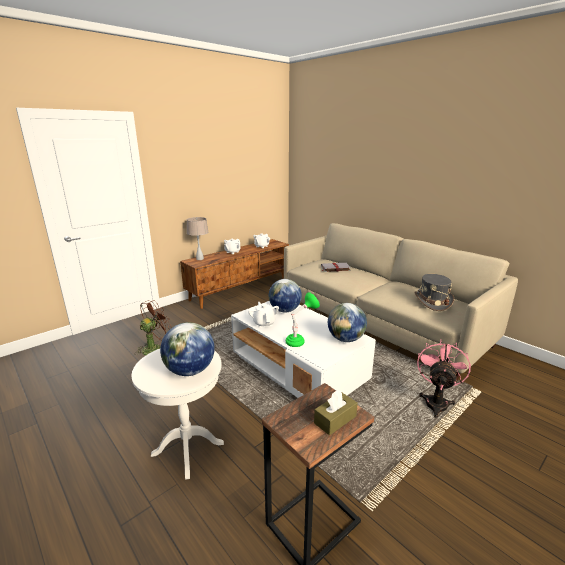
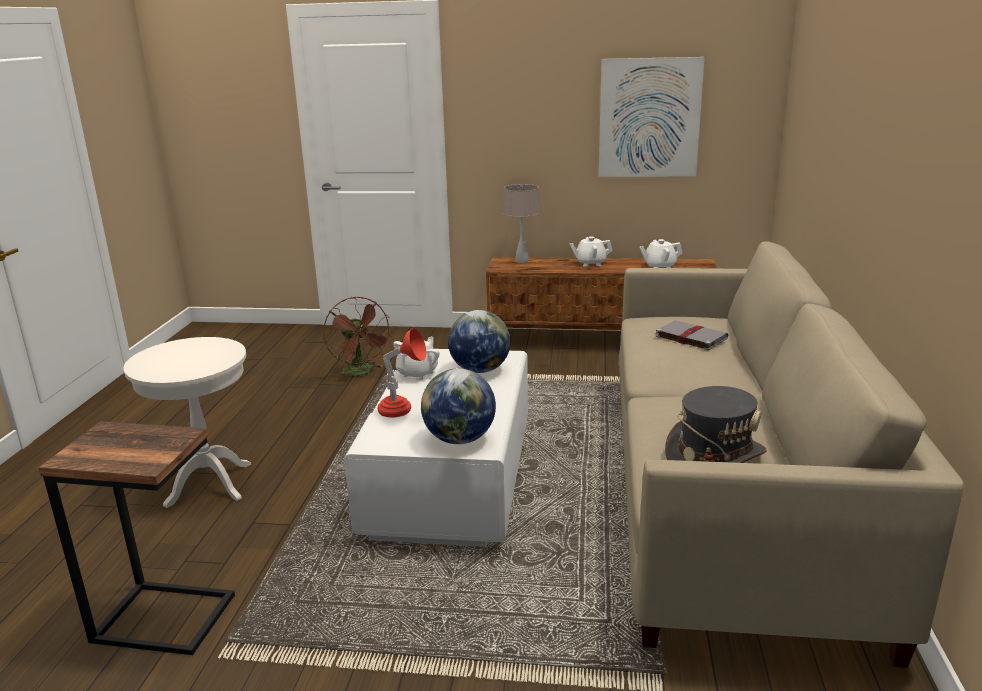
camera: 50 degrees right, 0 degrees up
(155, 348) = (361, 373): brown fan -> brown fan turned 60 degrees clockwise
(190, 371) = (181, 366): globe -> none
(243, 177) = (649, 118): none -> picture
(300, 341) = (403, 412): green table lamp -> red table lamp
(335, 419) = (128, 456): brown tissue box -> none
(436, 401) = (547, 642): pink fan -> none

